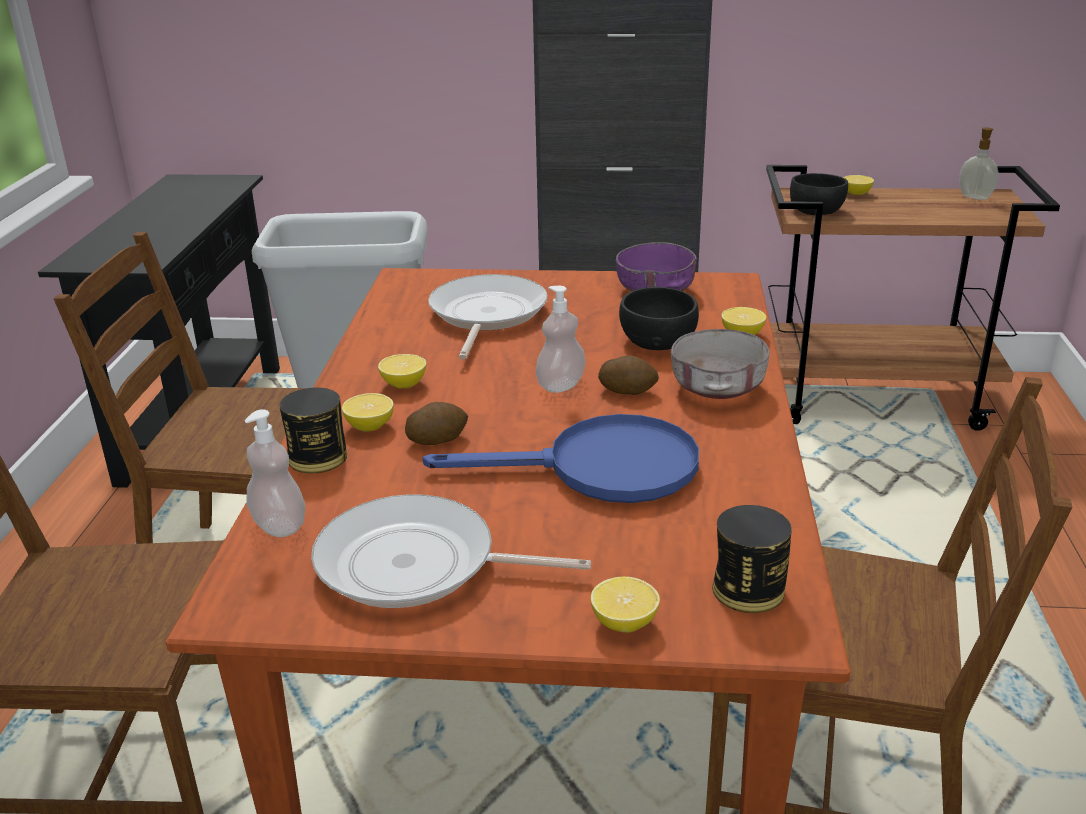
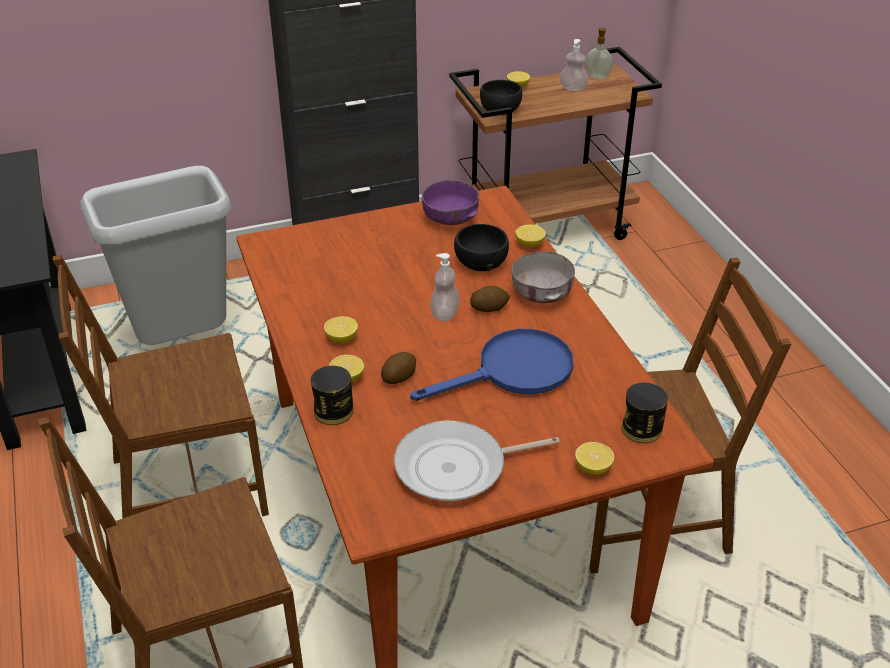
camera: 25 degrees left, 10 degrees up
(279, 526) = (353, 466): soap dispenser -> soap dispenser (573, 88)
(486, 315) = (350, 265): frying pan -> none

